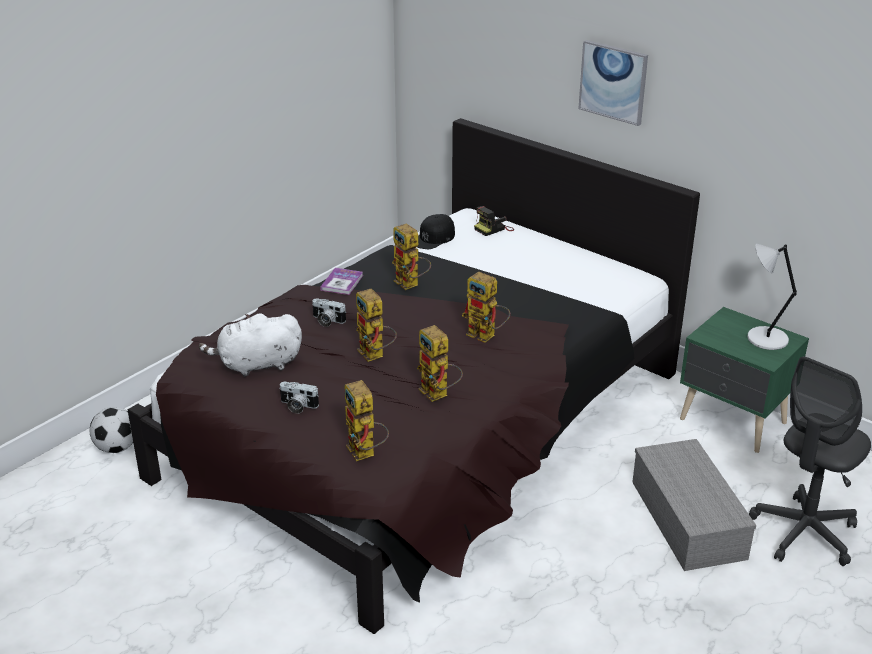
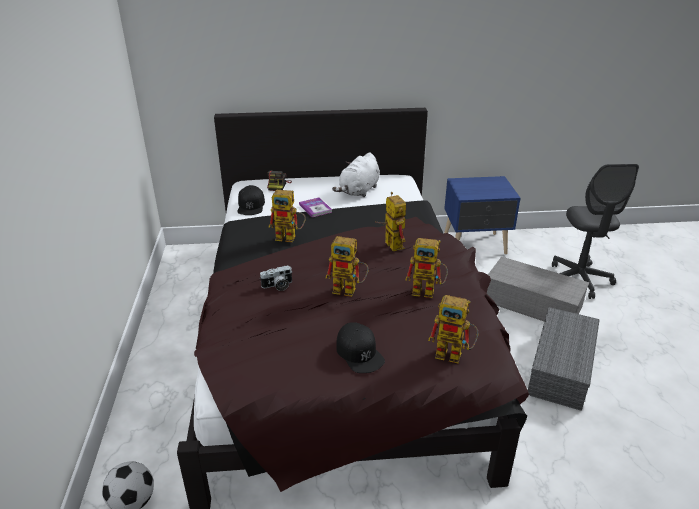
camera: 45 degrees left, 0 degrees up
(257, 365) = (280, 343): white plush toy -> white plush toy (359, 191)
(297, 406) = (359, 353): camera -> black cap
(342, 282) = (243, 257): book -> book (315, 208)
(487, 336) = (390, 243): toy robot -> toy robot turned 105 degrees counterclockwise
(601, 591) = (559, 367): none -> grey storage box
(613, 82) = (348, 48): picture -> none
(733, 423) = (476, 245): green nightstand -> blue nightstand
(764, 339) = (490, 184): grey table lamp -> none

